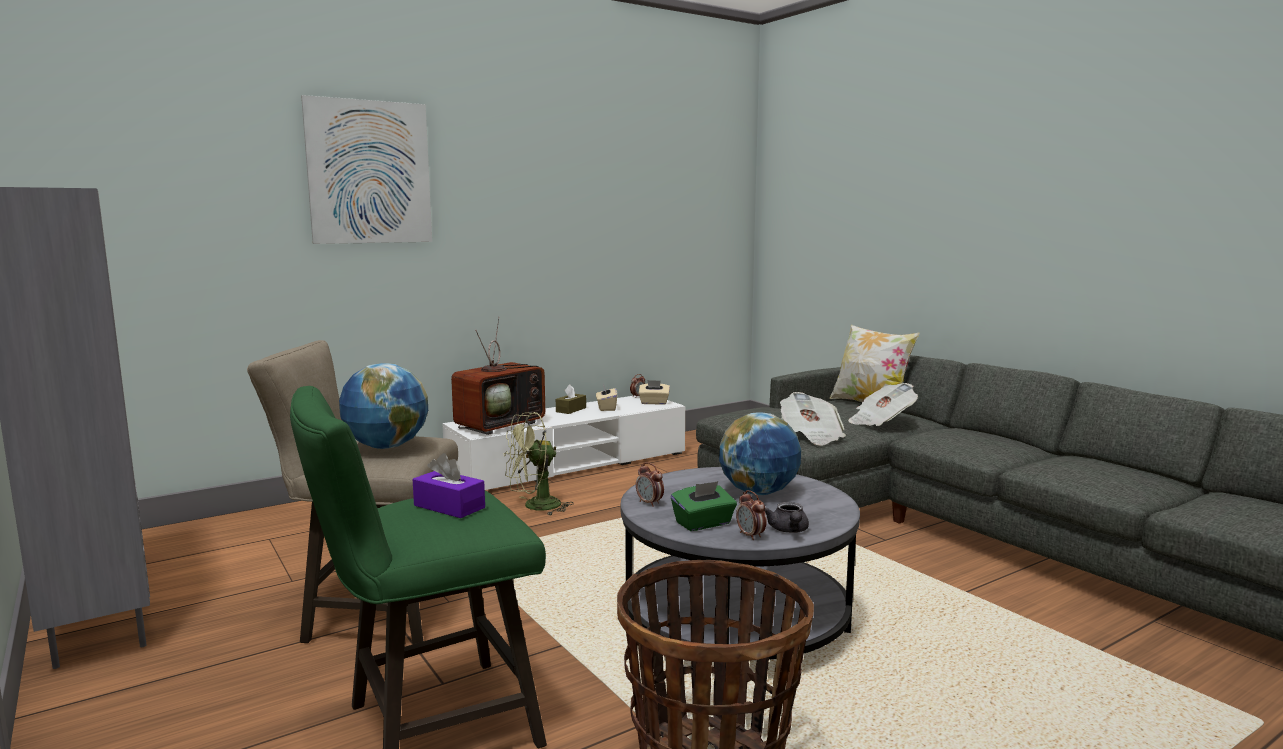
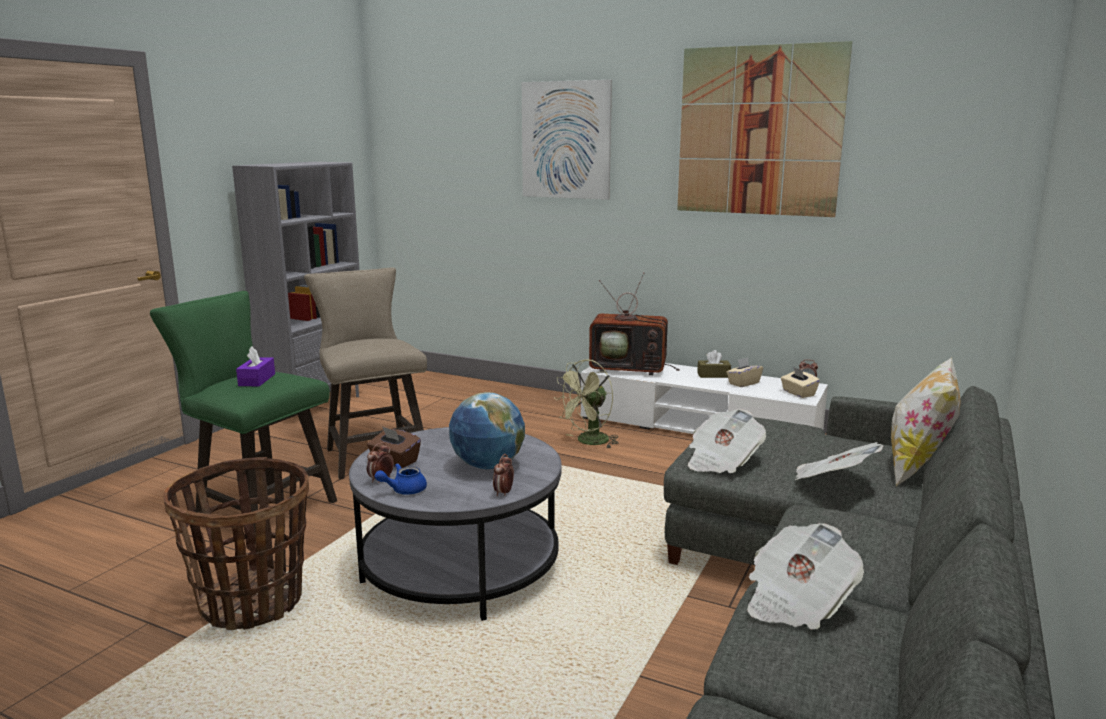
camera: 60 degrees right, 5 degrees up
(386, 447) = (362, 344): globe -> none
(535, 507) = (588, 442): green fan -> green fan turned 75 degrees counterclockwise
(575, 168) = (758, 131): none -> picture
(649, 503) = (424, 438): alarm clock -> alarm clock (503, 493)
(703, 524) = (394, 461): green tissue box -> brown tissue box
(788, 530) = (403, 490): grey teapot -> blue teapot
(1056, 466) = (796, 602): none -> newspaper

